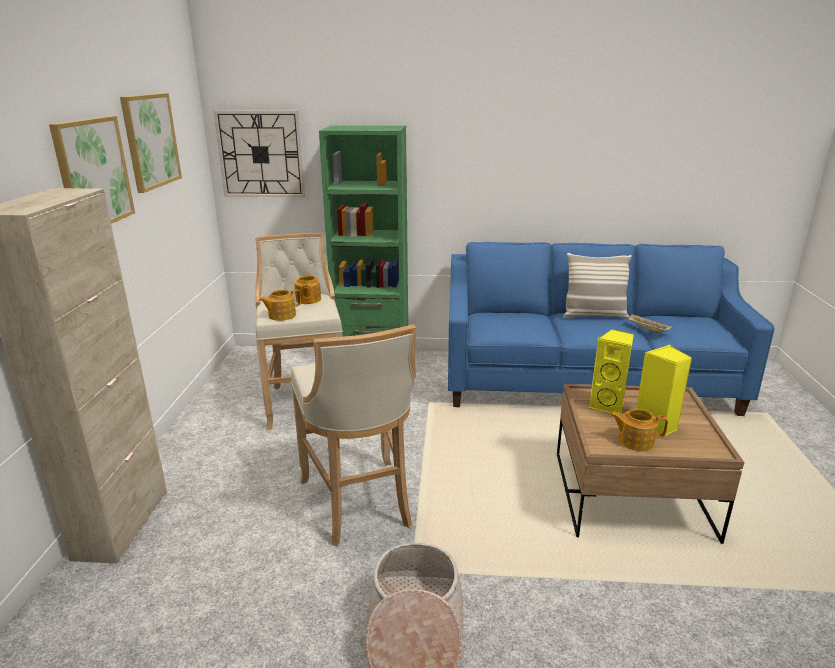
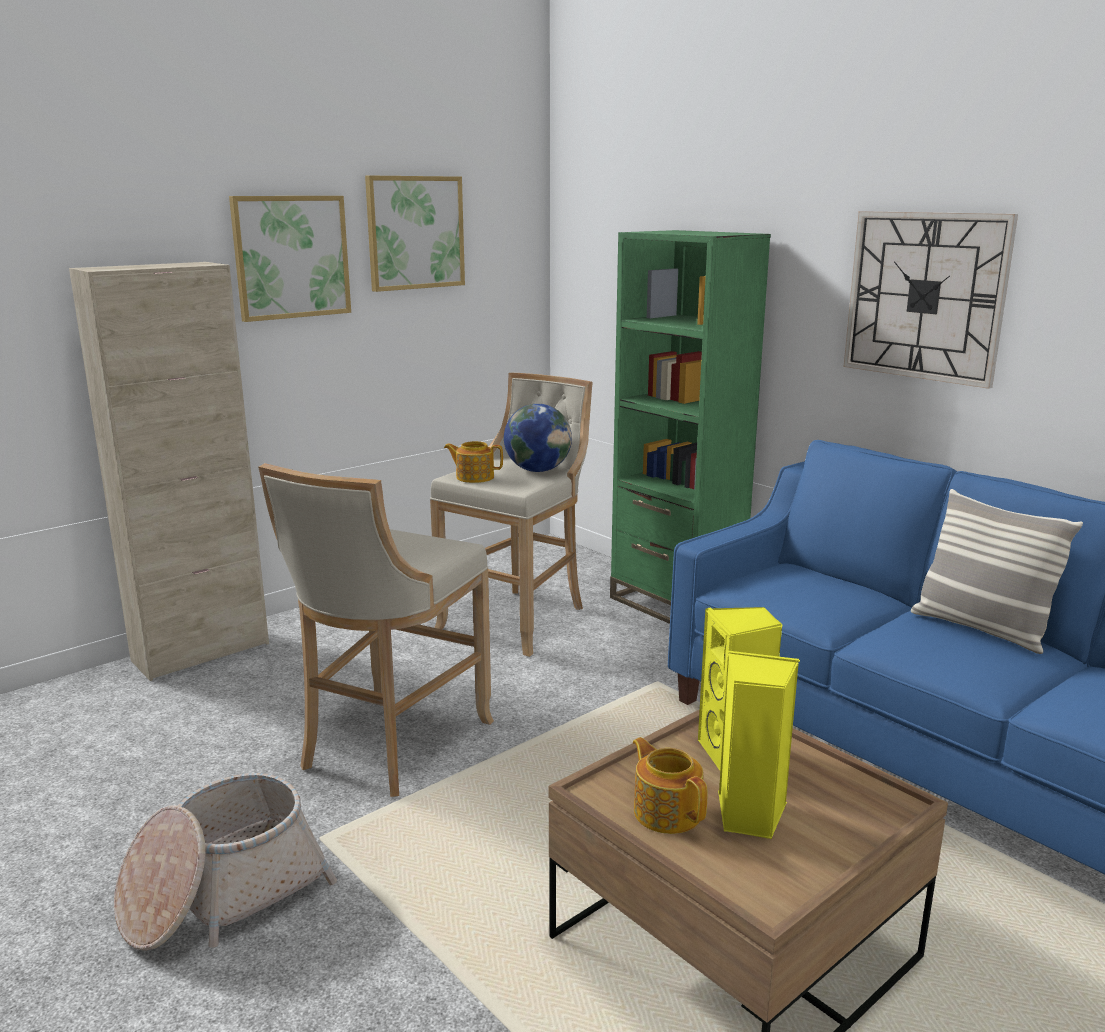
camera: 45 degrees right, 5 degrees down
(261, 154) = (598, 268): wall clock -> wall clock (925, 296)
(308, 300) = (537, 470): teapot -> globe
(646, 330) = (1039, 684): beige tray -> none

